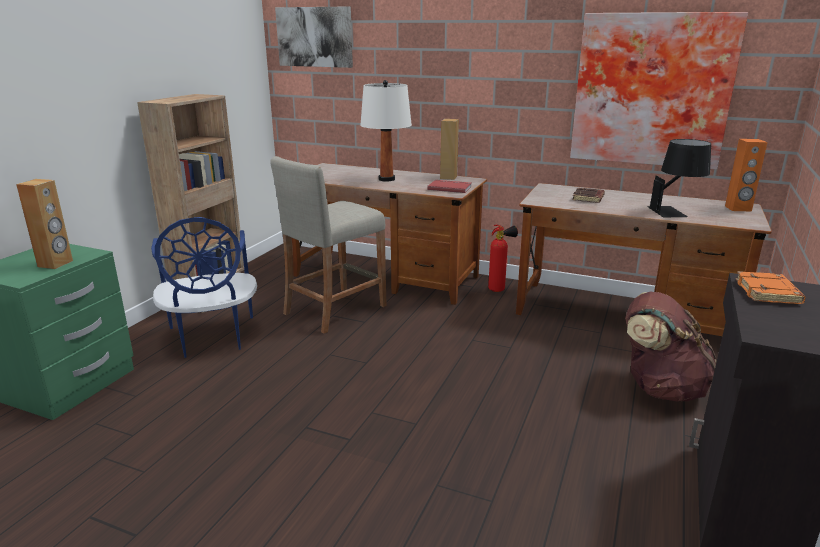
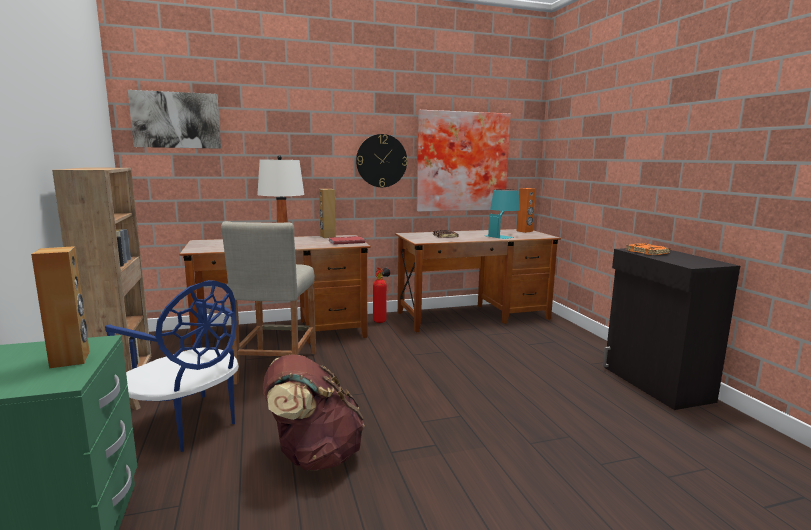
camera: 40 degrees left, 10 degrees down
(529, 85) = (381, 161): none -> wall clock
(660, 388) = (547, 346): brown backpack -> brown backpack (314, 456)
(675, 211) = (502, 236): black table lamp -> turquoise table lamp

